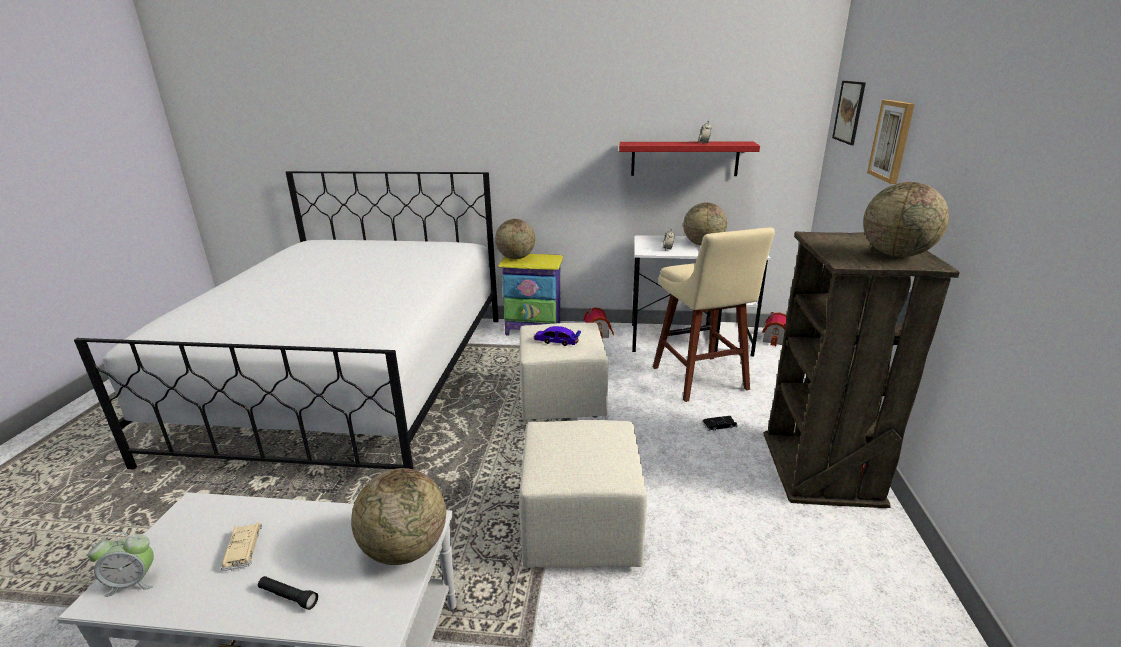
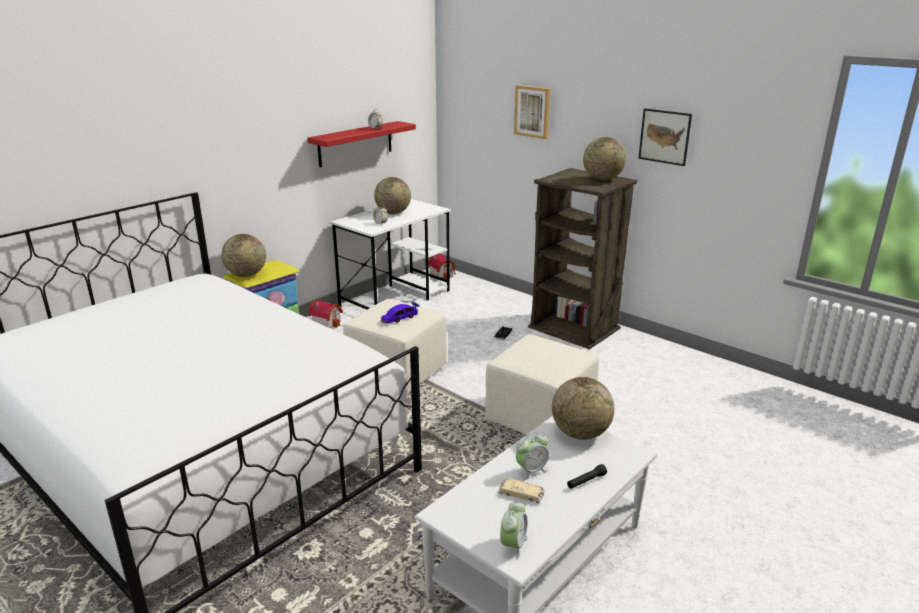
camera: 55 degrees left, 0 degrees up
(296, 539) = (531, 471): none -> alarm clock
(700, 380) = (448, 318): beige stool -> none
(849, 112) = (467, 92): picture -> picture (664, 136)

